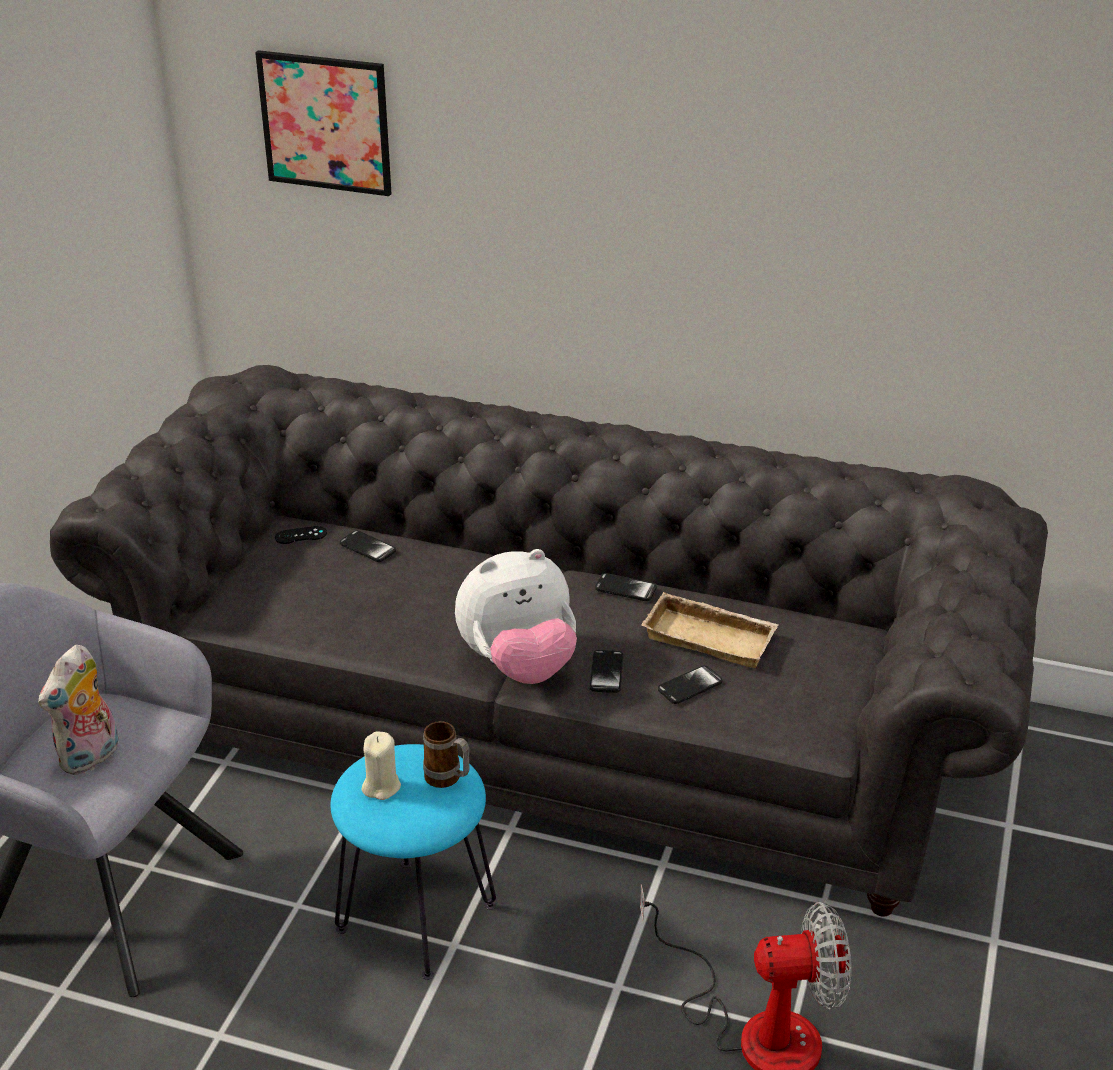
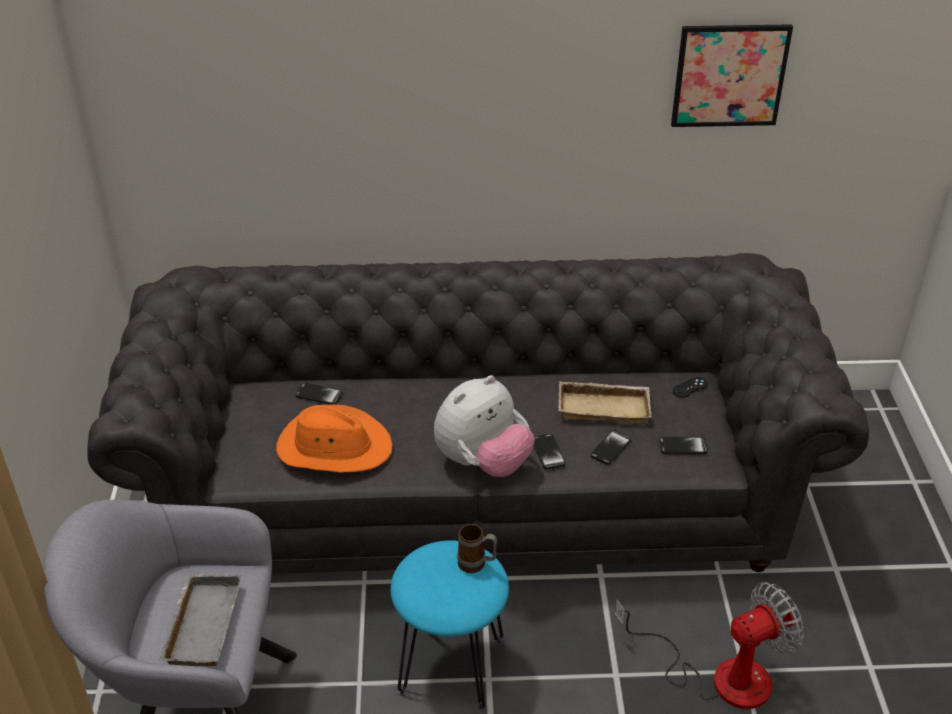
camera: 20 degrees left, 5 degrees up
(91, 758) = (200, 624): plush toy -> grey tray
(301, 535) = (261, 397): black game controller -> black game controller (690, 387)
(325, 123) = (221, 67): picture -> picture (729, 75)
(350, 607) = (334, 447): none -> orange hat
(381, 786) = (431, 583): beige candle -> none
(625, 589) = (525, 383): phone -> phone (683, 446)

